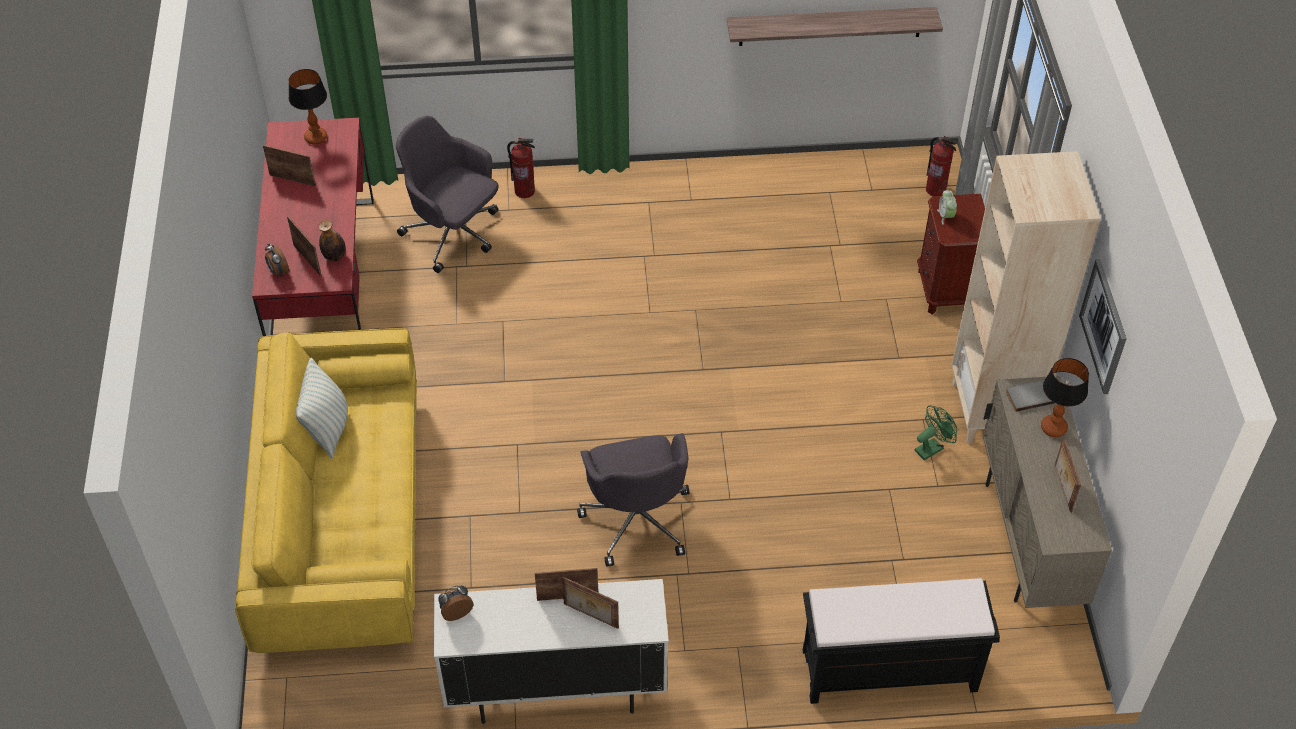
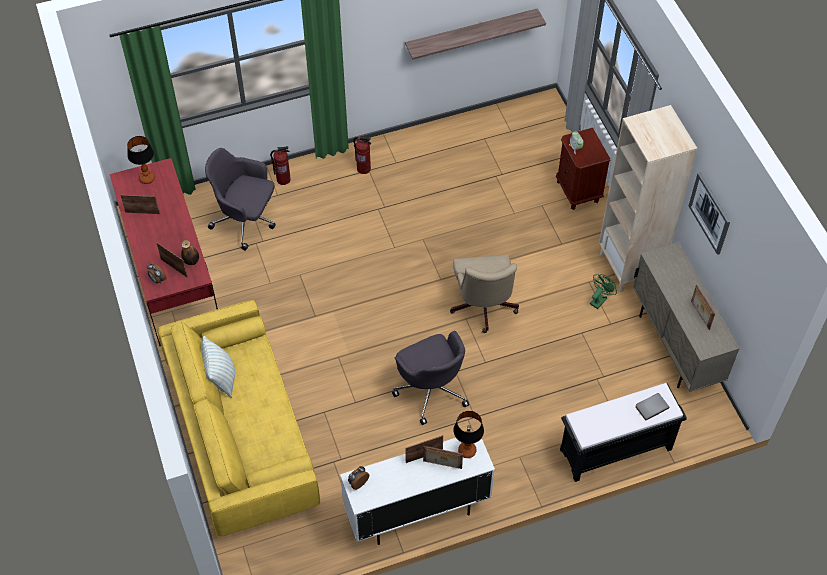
camera: 15 degrees left, 5 degrees up
(751, 423) = (483, 308): none -> beige office chair
(936, 190) = (551, 123): fire extinguisher -> fire extinguisher (364, 168)
(1029, 395) = (663, 259): grey book -> grey book (651, 406)
(1054, 428) = (684, 277): table lamp -> table lamp (467, 451)

